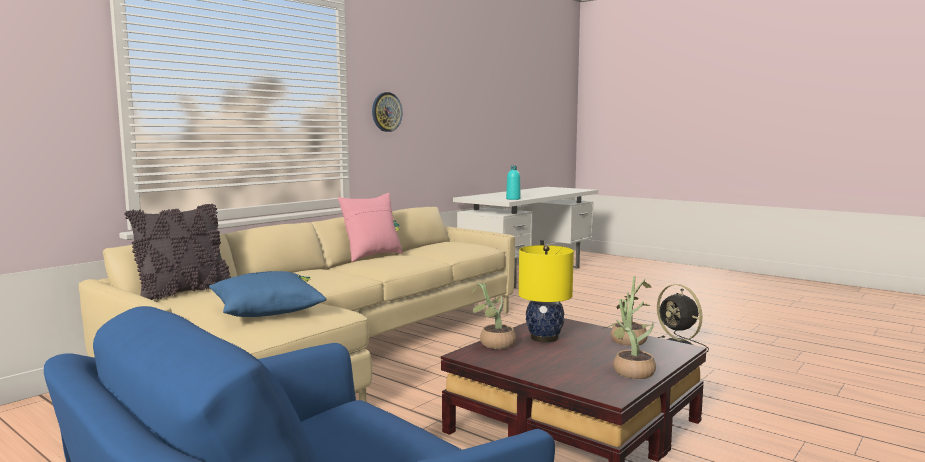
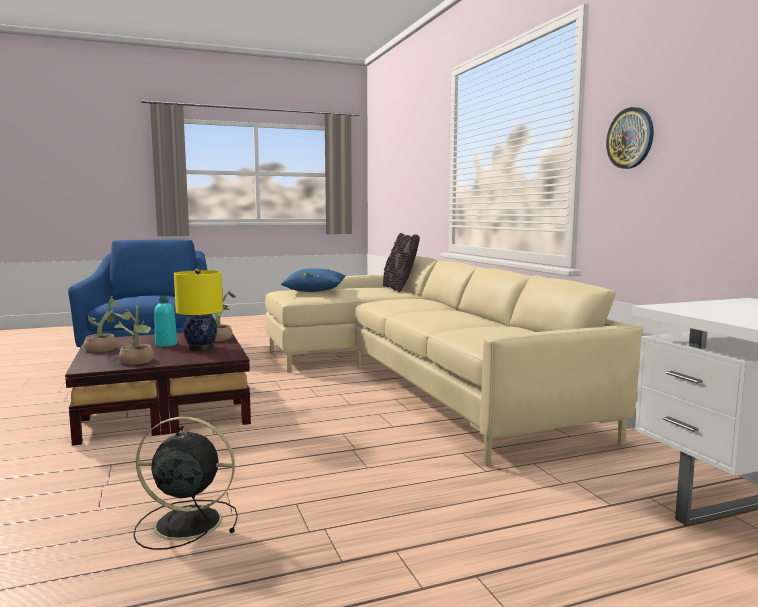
camera: 120 degrees right, 0 degrees up
(372, 256) = (482, 315): pink pillow -> none
(513, 199) = (701, 312): turquoise bottle -> turquoise bottle (166, 344)

